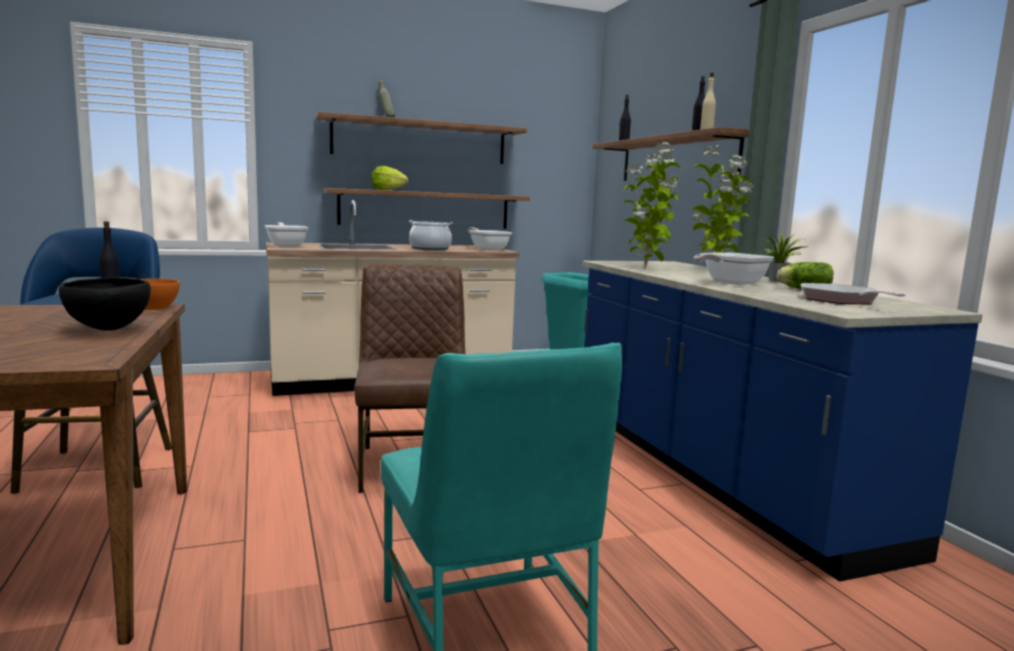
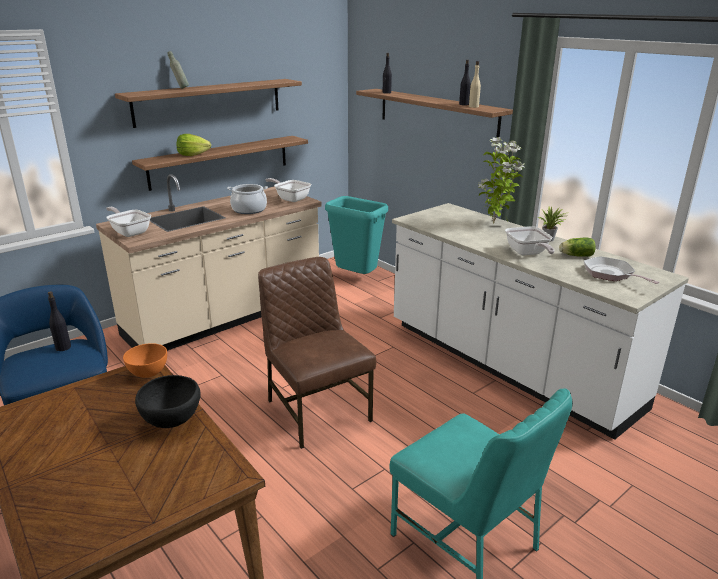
camera: 20 degrees left, 15 degrees up
(647, 268) = (450, 229): potted plant -> none
(714, 473) = (507, 365): blue counter -> white counter
(730, 283) = (527, 253): frying pan -> frying pan turned 45 degrees counterclockwise

